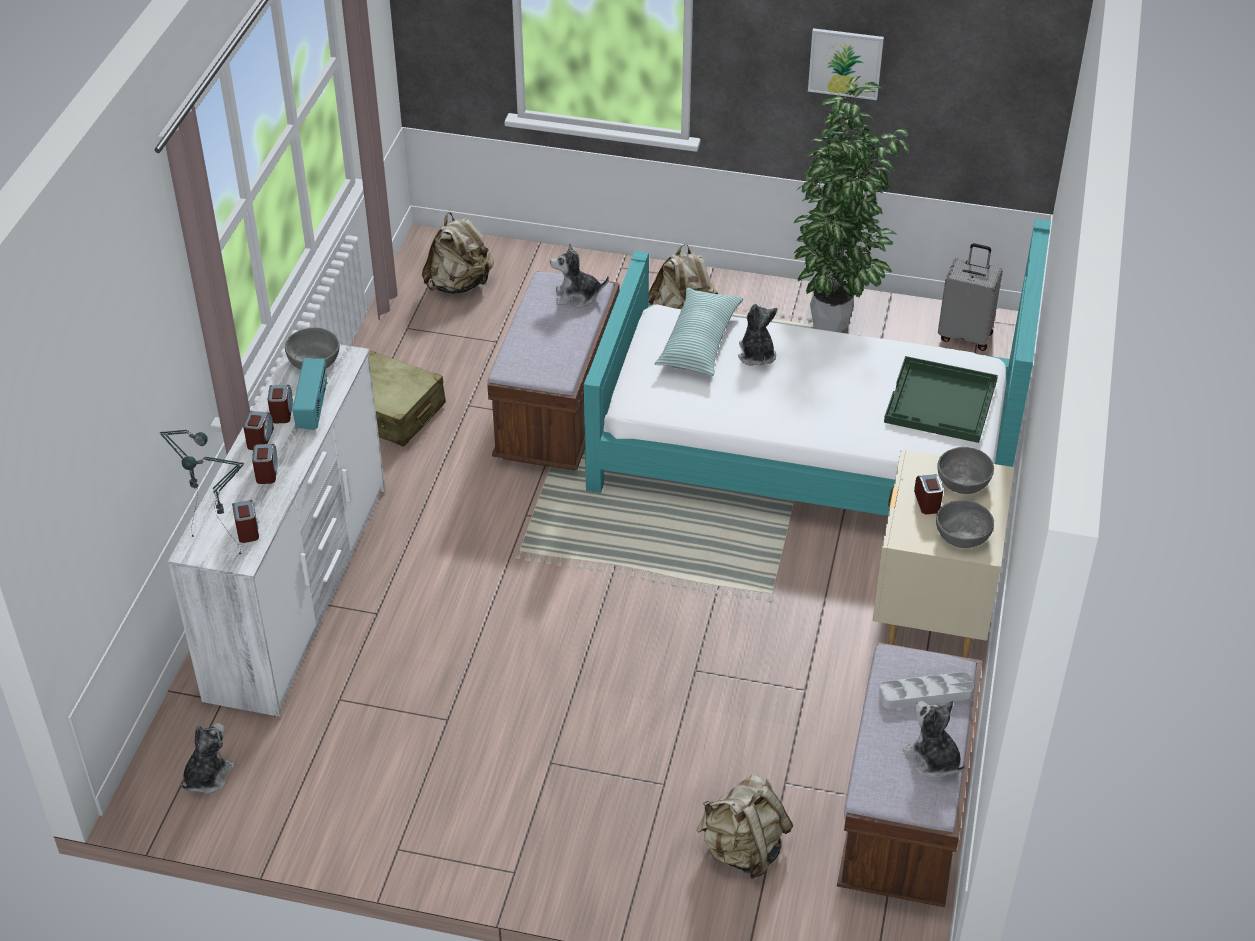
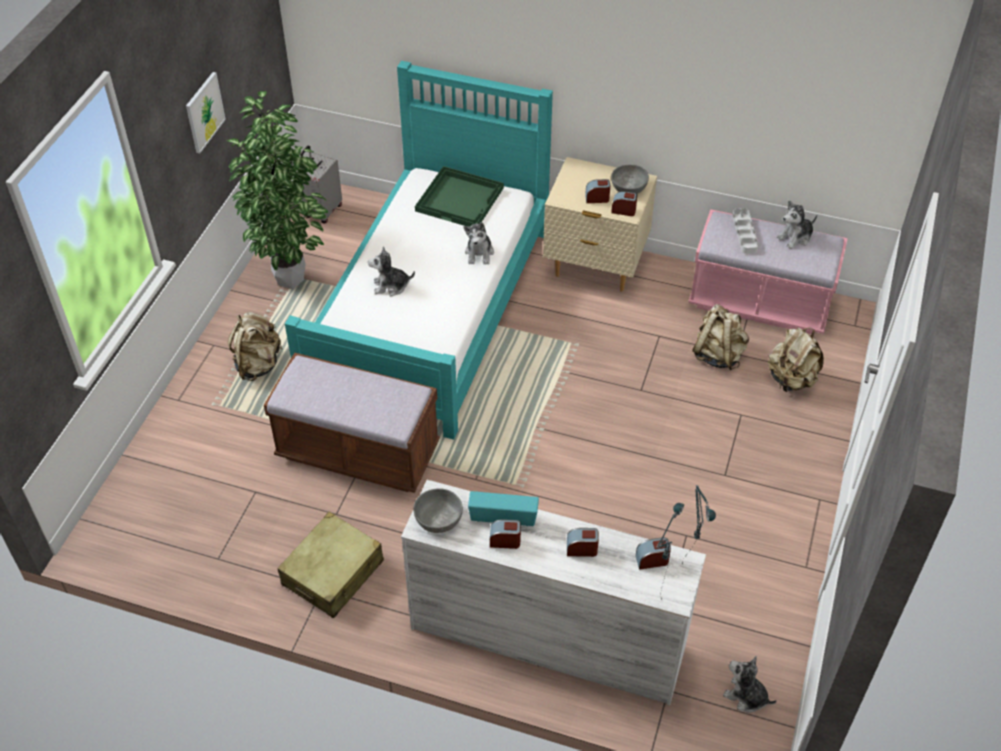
camera: 85 degrees left, 5 degrees up
(260, 439) = (539, 555): alarm clock -> alarm clock (623, 210)
(459, 284) = (165, 517): beige backpack -> beige backpack (718, 354)
(577, 296) = (313, 376): plush toy -> plush toy (479, 253)
(699, 342) = (368, 316): pillow -> none
(903, 815) = (759, 302): brown bench -> pink bench
(963, 482) = (579, 180): grey bowl -> none

